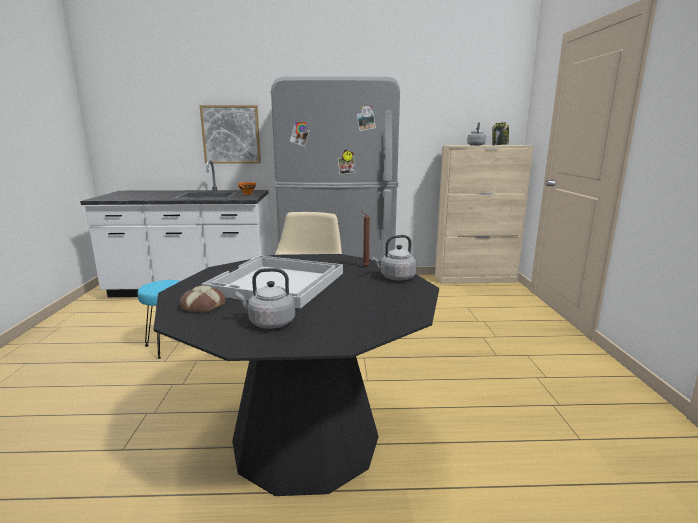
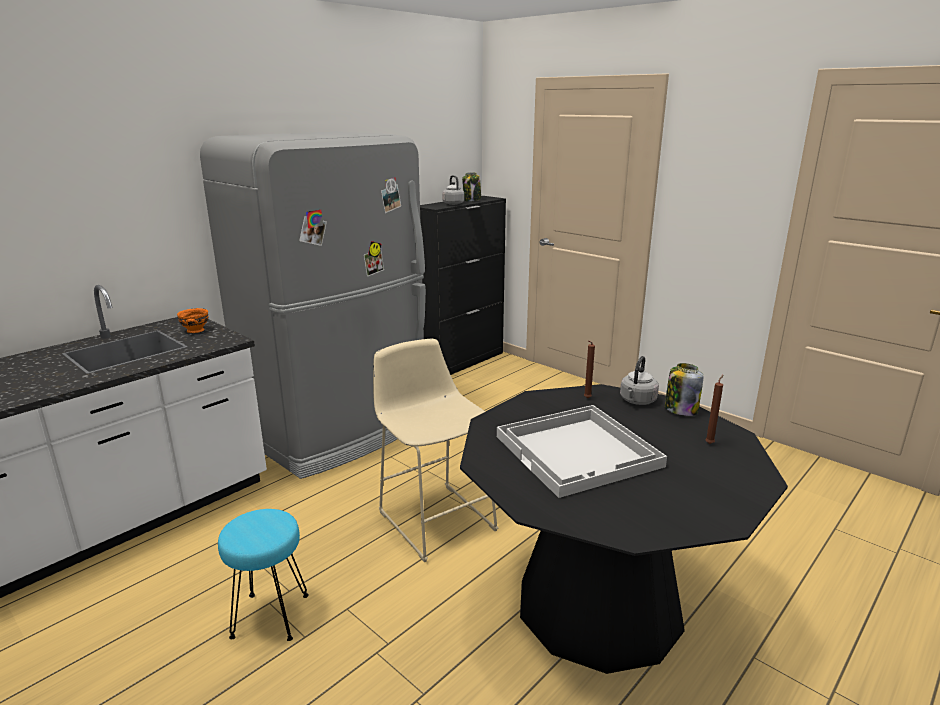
camera: 45 degrees left, 5 degrees up
(202, 306) = (599, 509): bread -> none
(231, 134) = (115, 230): picture -> none
(269, 323) = (686, 492): grey kettle -> none
(373, 312) = (710, 443): none -> brown candle
(413, 291) = (680, 409): none -> jar
(475, 279) = (462, 361): beige cabinet -> black cabinet

